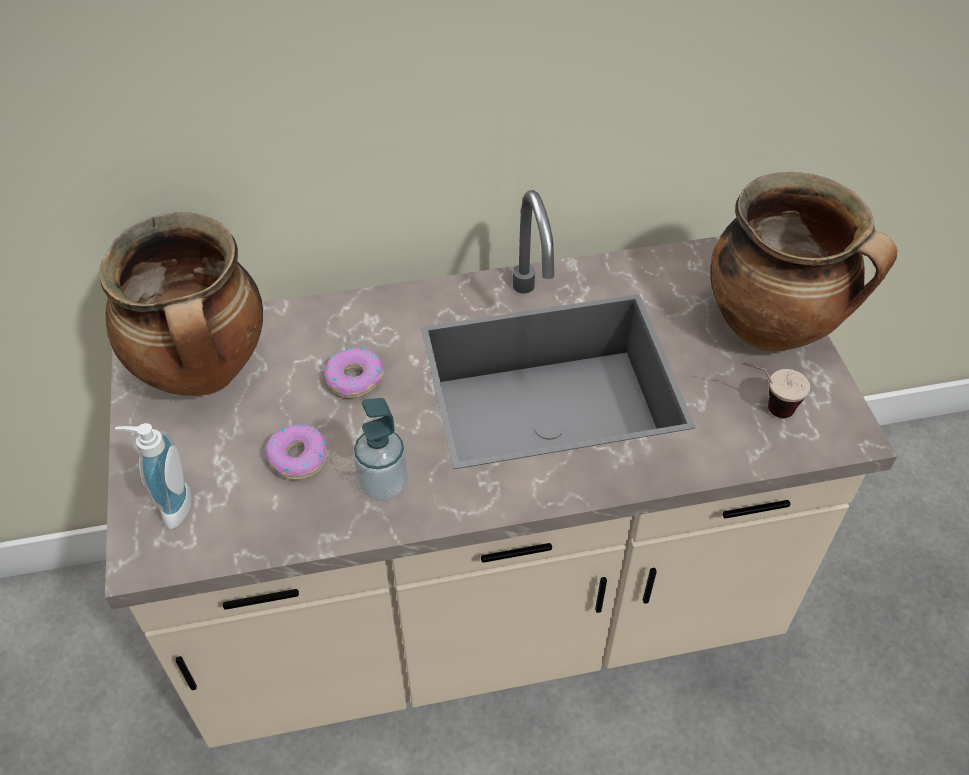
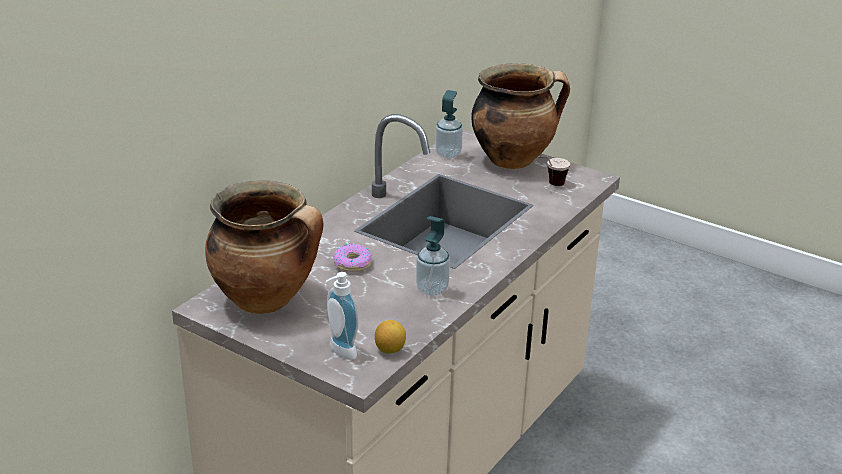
camera: 45 degrees left, 20 degrees down
(221, 544) = (390, 349): none -> lemon
(298, 457) = (374, 302): donut -> none
(694, 267) = (448, 154): none -> soap dispenser

